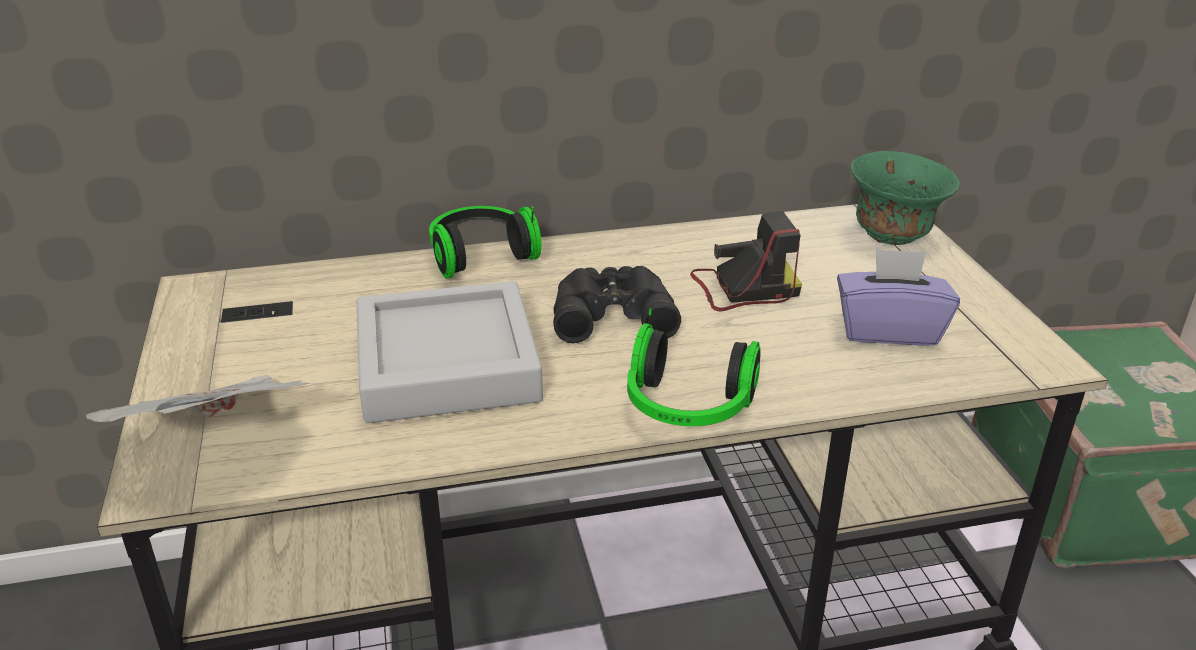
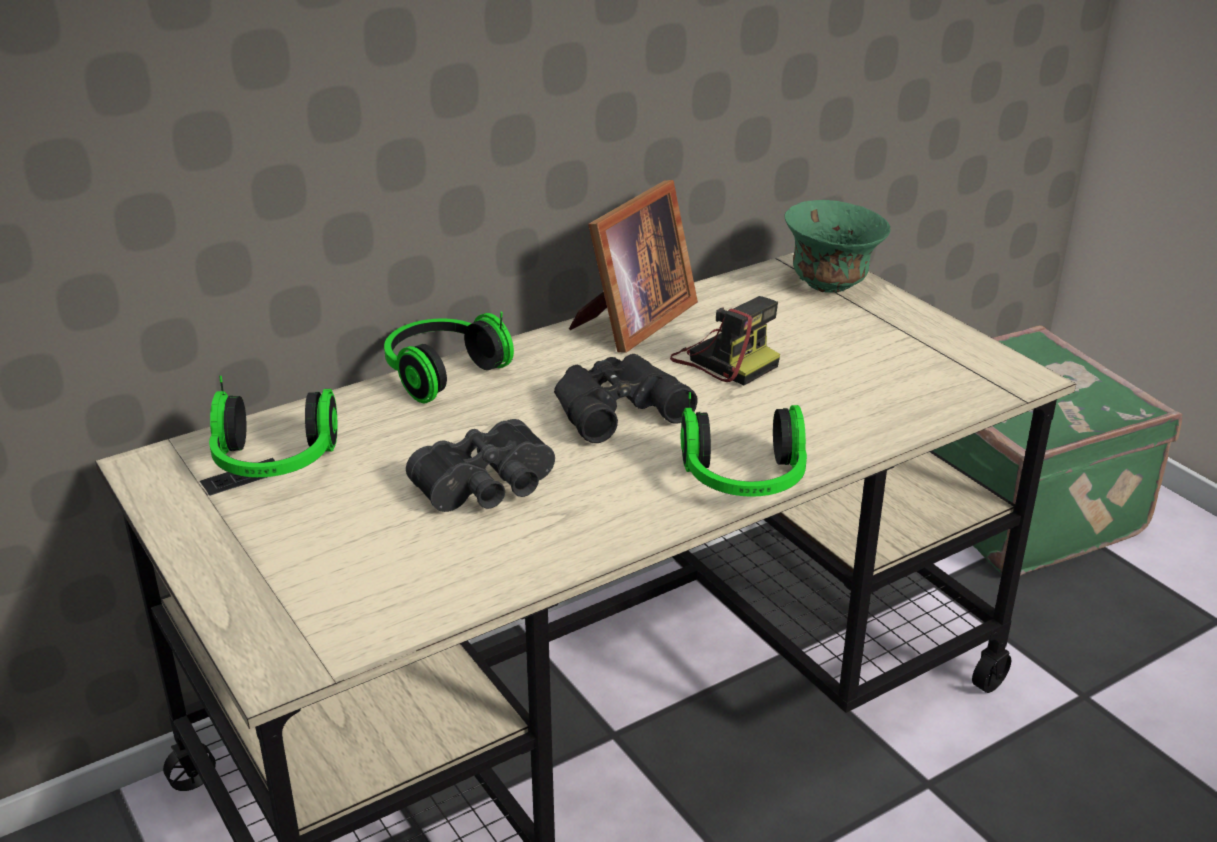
camera: 20 degrees left, 0 degrees up
(221, 441) = (311, 610): newspaper -> none
(289, 306) = (274, 463): none -> headphones
(447, 364) = (488, 488): grey tray -> black binoculars
(678, 240) = (632, 322): none -> picture frame
(743, 288) = (724, 359): camera -> camera turned 75 degrees clockwise
(888, 330) = (876, 374): purple tissue box -> none

